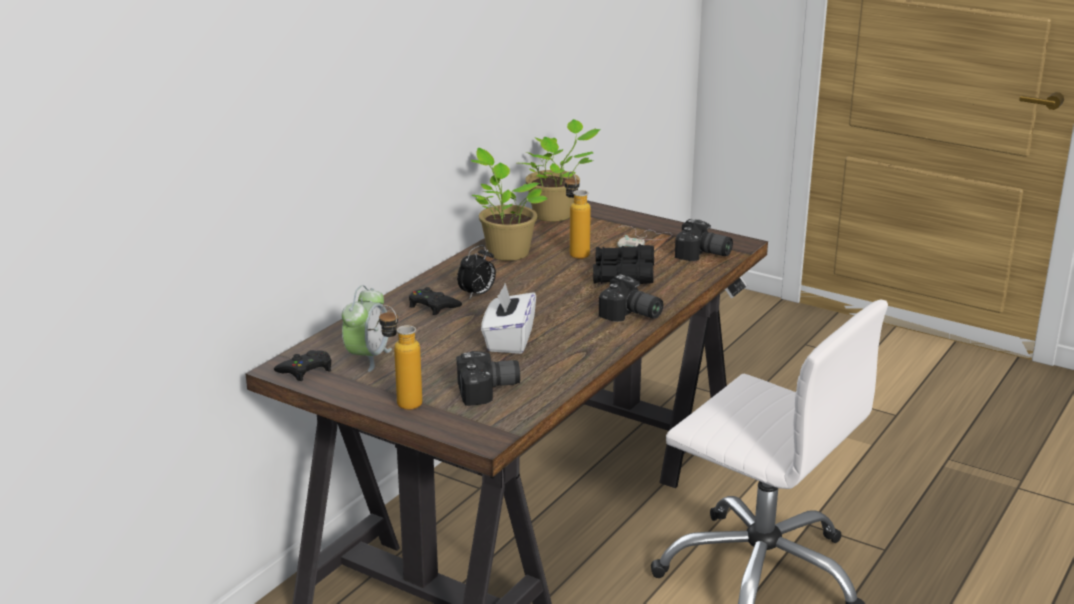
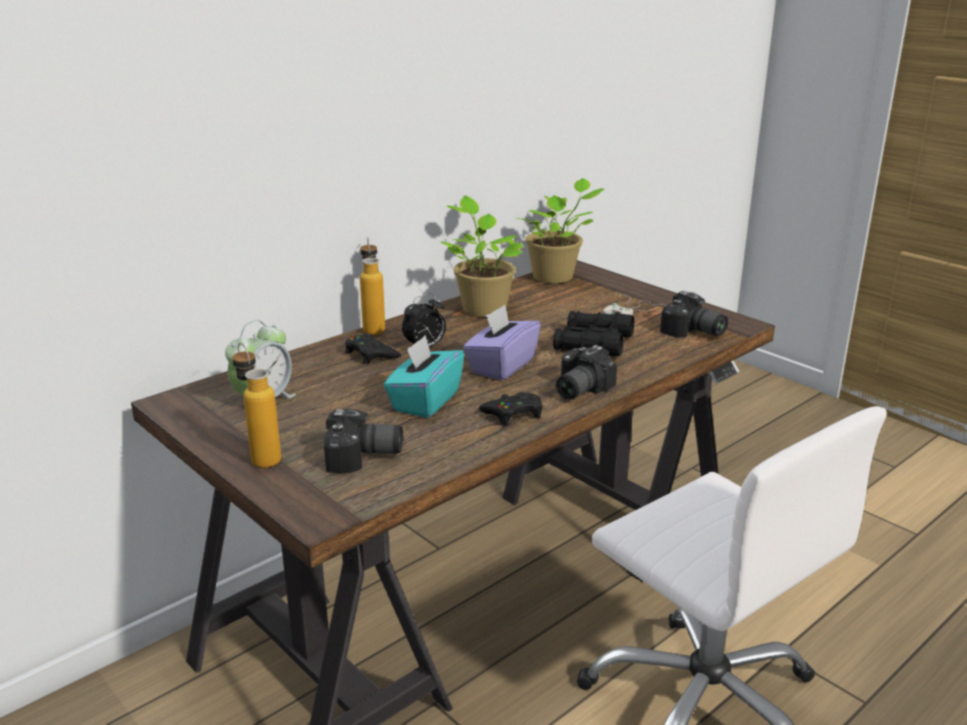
camera: 15 degrees right, 0 degrees up
(306, 370) = (191, 407): black game controller -> black game controller (513, 413)
(509, 340) = (425, 401): white tissue box -> turquoise tissue box
(555, 303) = (501, 366): none -> purple tissue box
(575, 252) = (555, 315): bottle -> bottle (373, 327)
(630, 315) = (577, 389): camera -> camera turned 75 degrees clockwise

